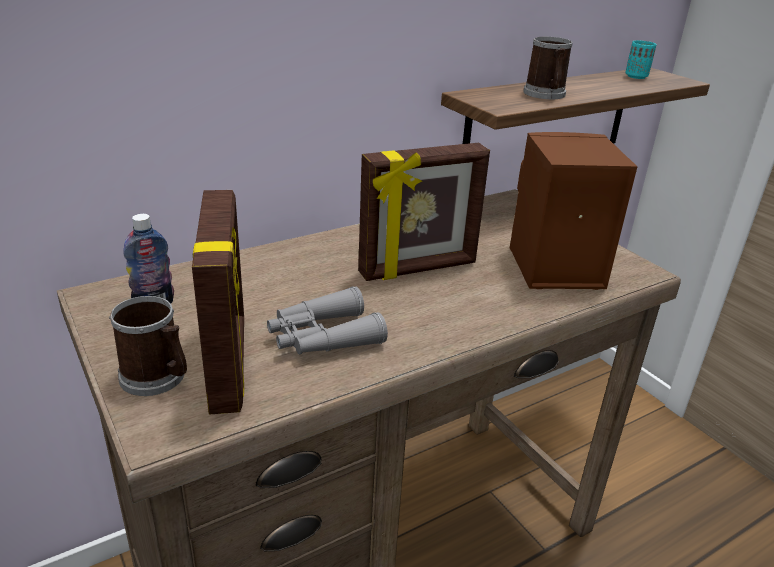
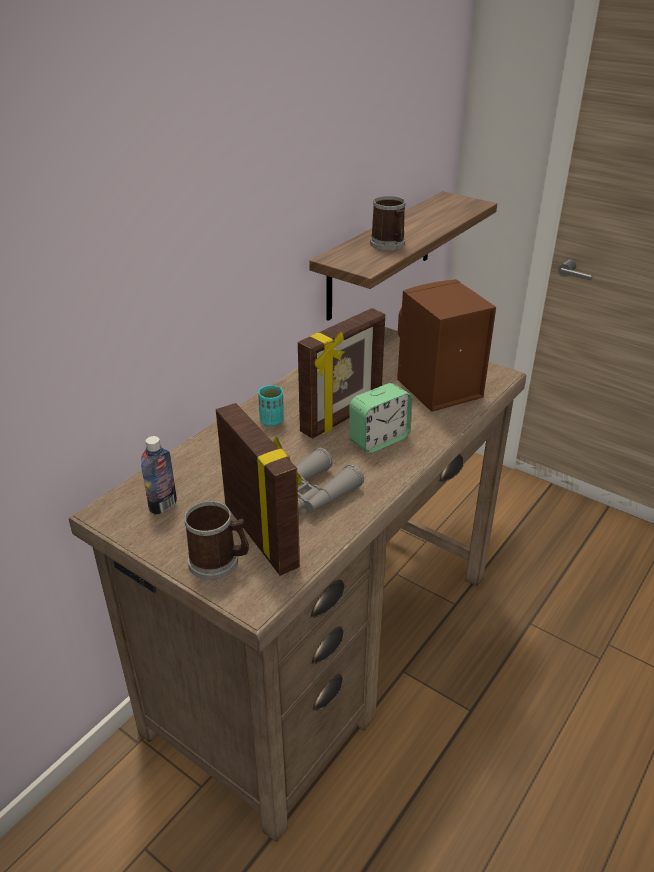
camera: 20 degrees left, 5 degrees up
(444, 302) = (379, 440): none -> alarm clock
(636, 76) = (441, 206): turquoise cup -> turquoise cup (272, 421)

